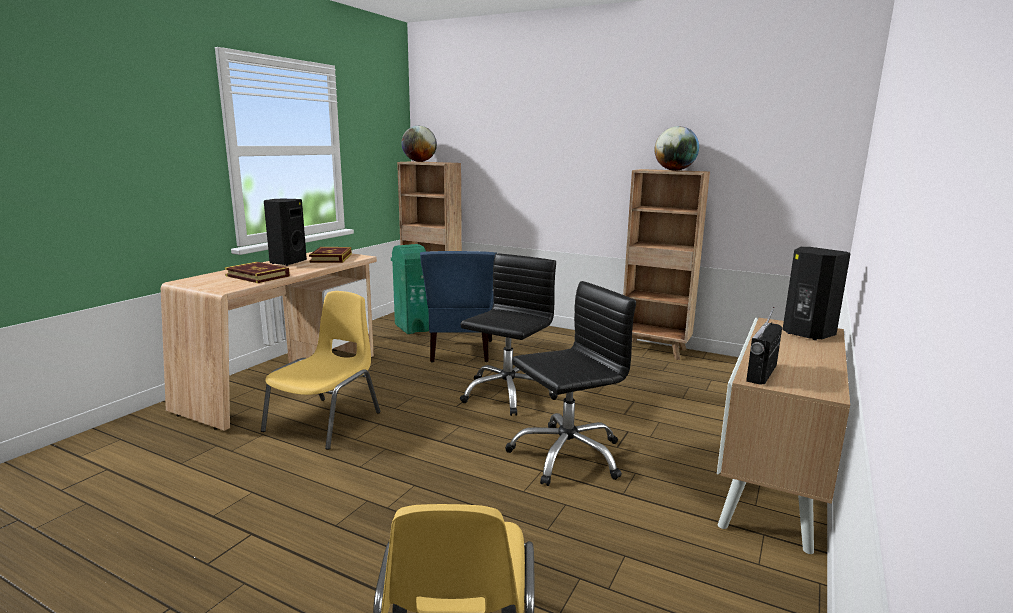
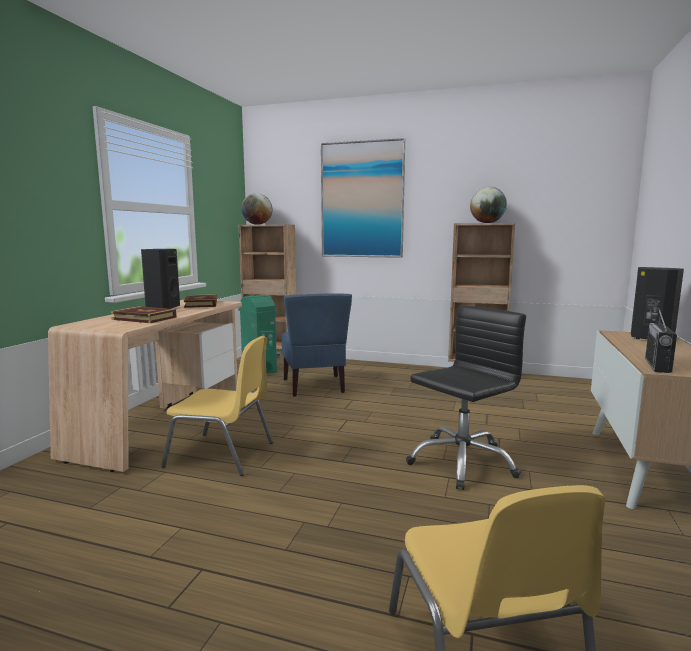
camera: 10 degrees left, 5 degrees down
(325, 421) = (222, 454): yellow chair -> yellow chair turned 90 degrees clockwise
(507, 394) = (377, 417): black office chair -> none
(535, 136) = (362, 200): none -> picture

